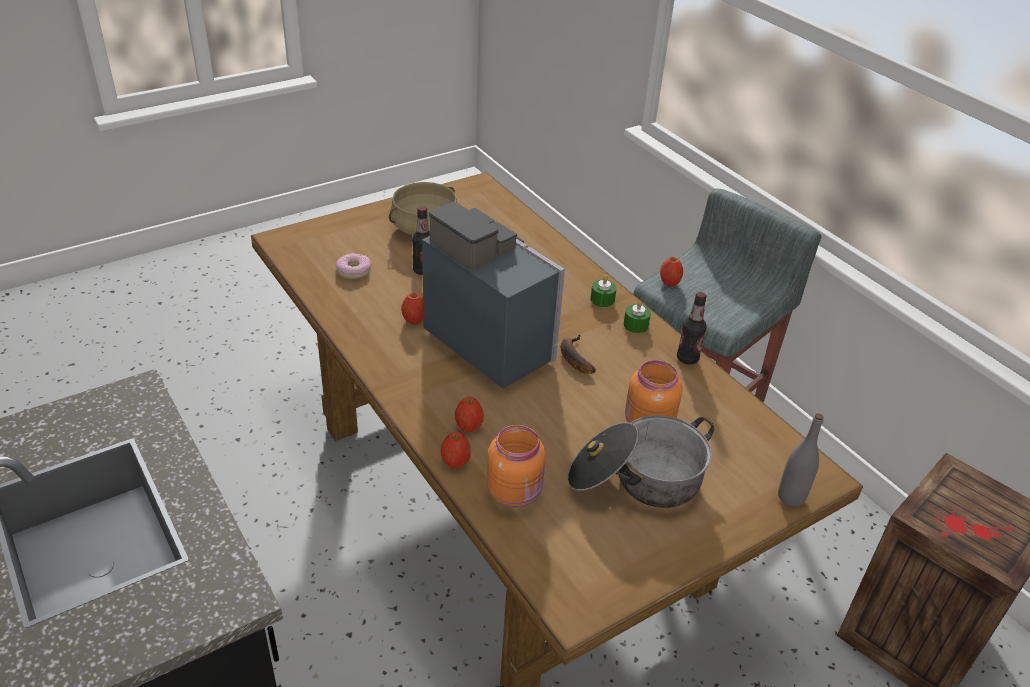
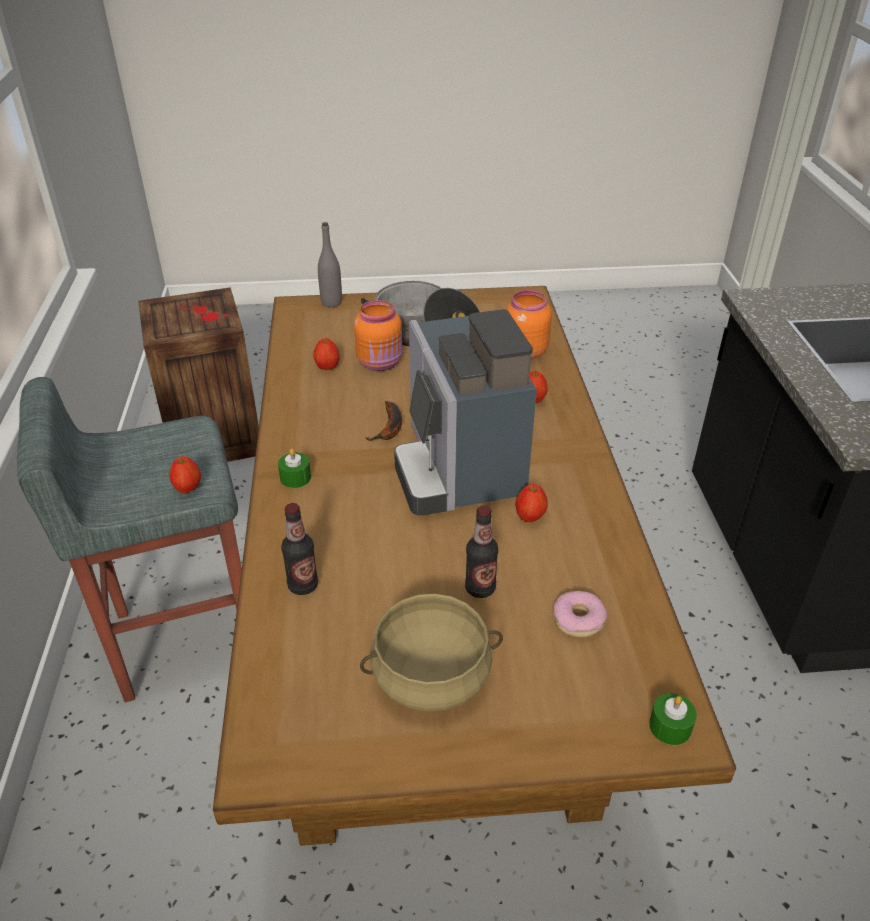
camera: 150 degrees left, 0 degrees up
(455, 462) = (559, 380): apple -> apple (327, 367)
(636, 325) = (293, 440): green candle -> green candle (670, 726)
(687, 358) = (284, 398): bottle -> bottle (303, 585)

